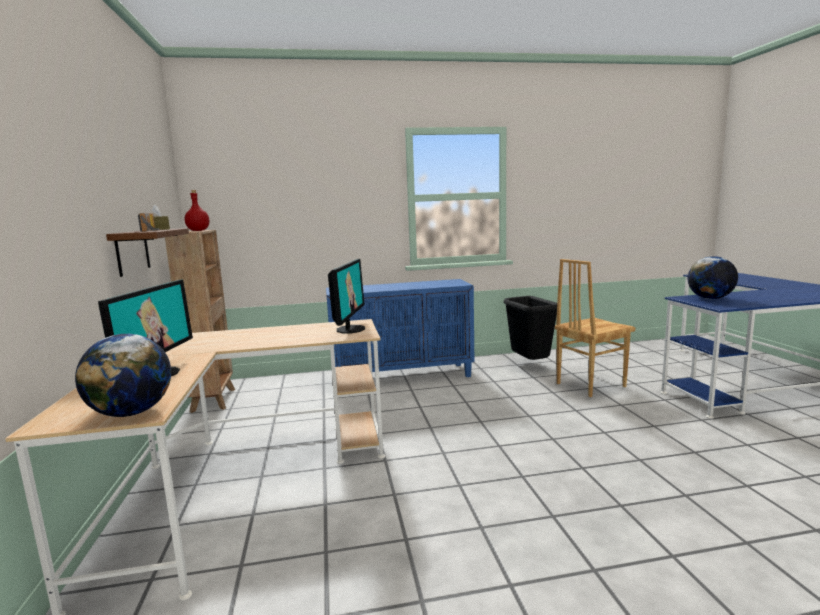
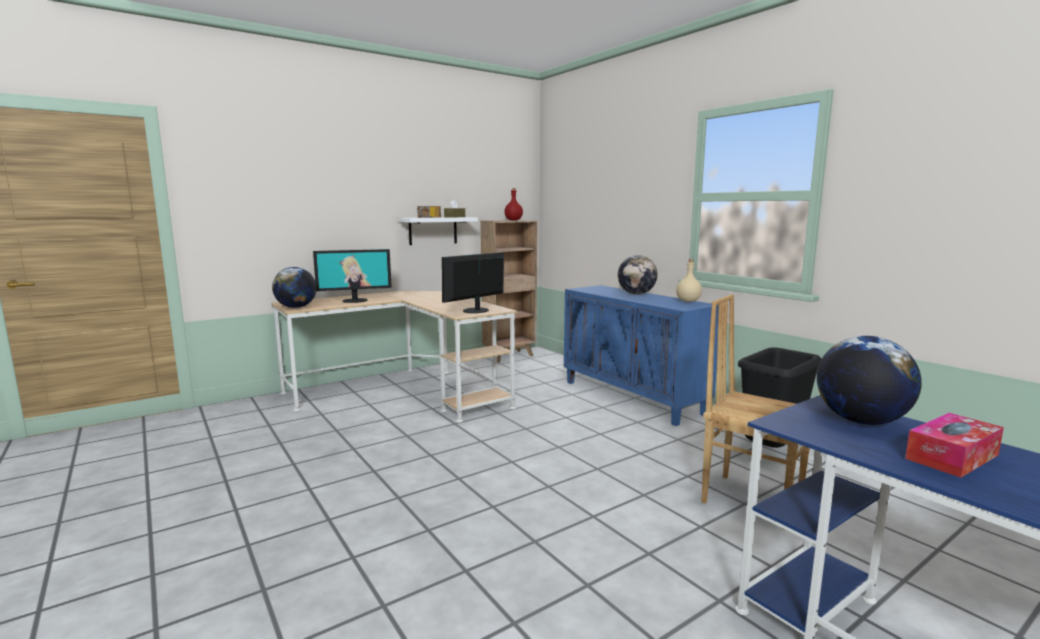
camera: 65 degrees right, 0 degrees up
(132, 251) = (433, 230): brown shelf -> white shelf
(350, 329) = (476, 310): monitor -> monitor turned 150 degrees clockwise
(389, 285) = (636, 294): none -> globe
(437, 281) = (688, 301): none -> beige bottle
(754, 297) = (952, 457): none -> tissue box

